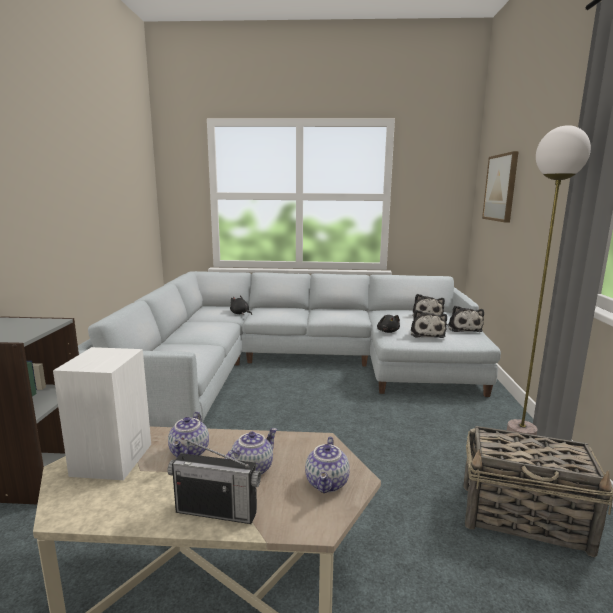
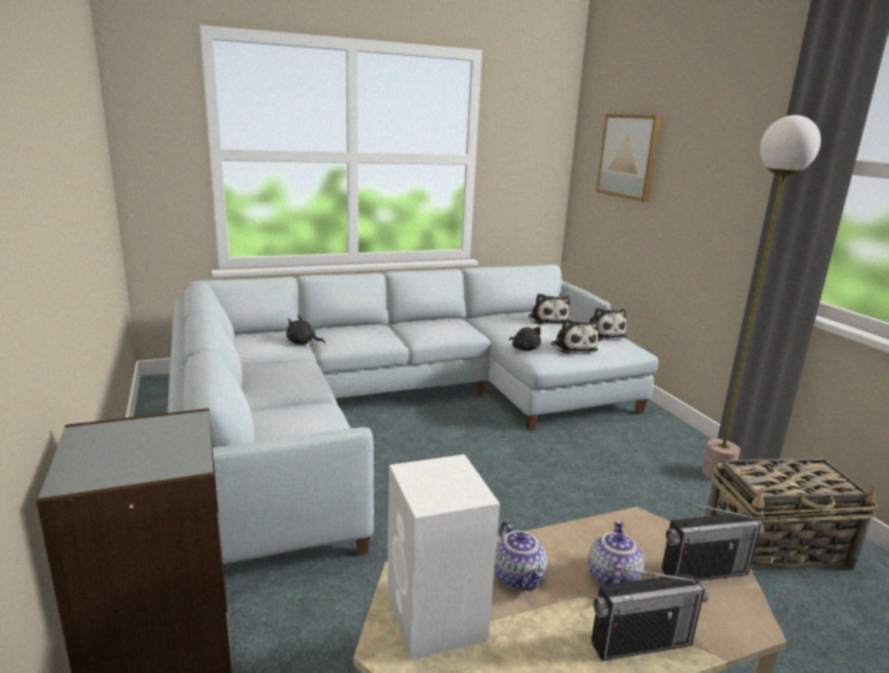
camera: 25 degrees left, 5 degrees up
(328, 483) = (704, 572): teapot -> radio

